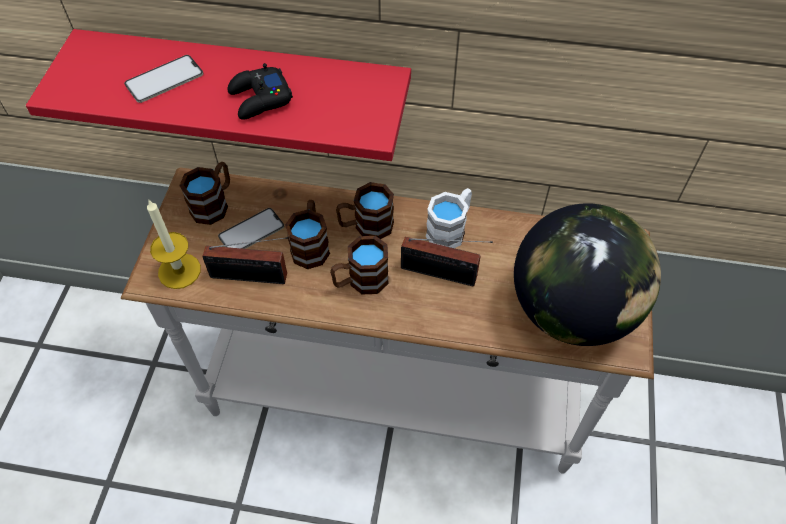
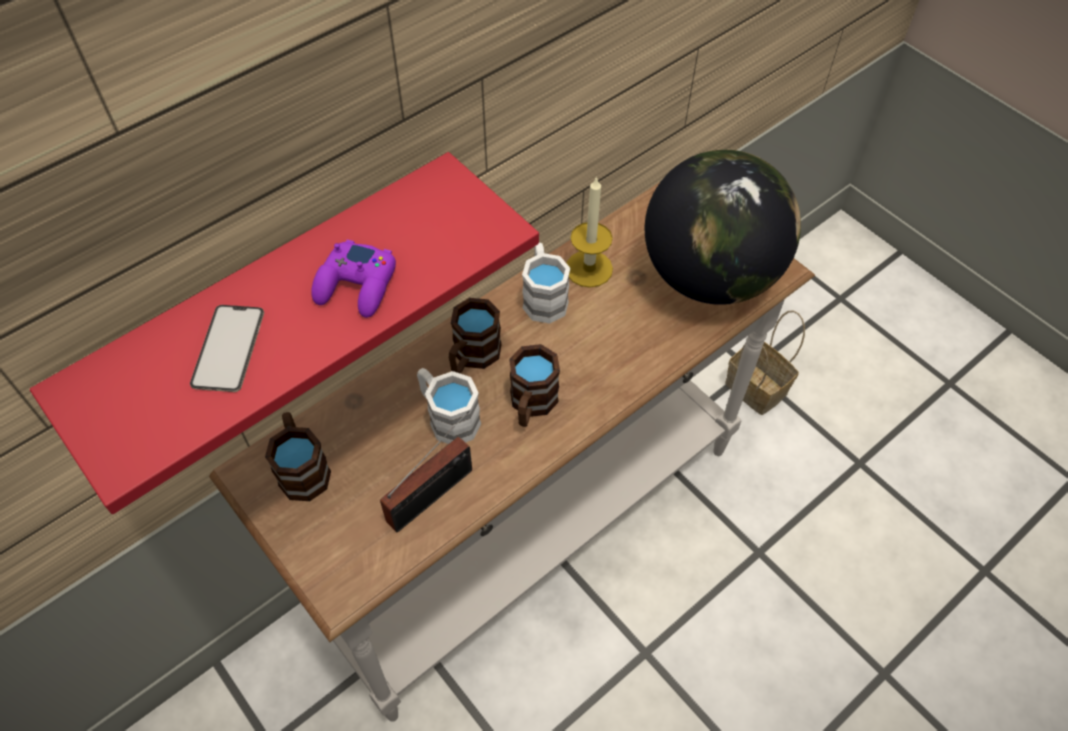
camera: 50 degrees left, 0 degrees up
(179, 271) = (357, 557): candle -> candle (589, 268)
(251, 231) = (376, 457): phone -> none
(260, 99) = (357, 286): black game controller -> purple game controller
(311, 245) = (447, 417): brown mug -> white mug
(442, 274) = (586, 337): radio -> none
(641, 460) = (758, 389): none -> basket

